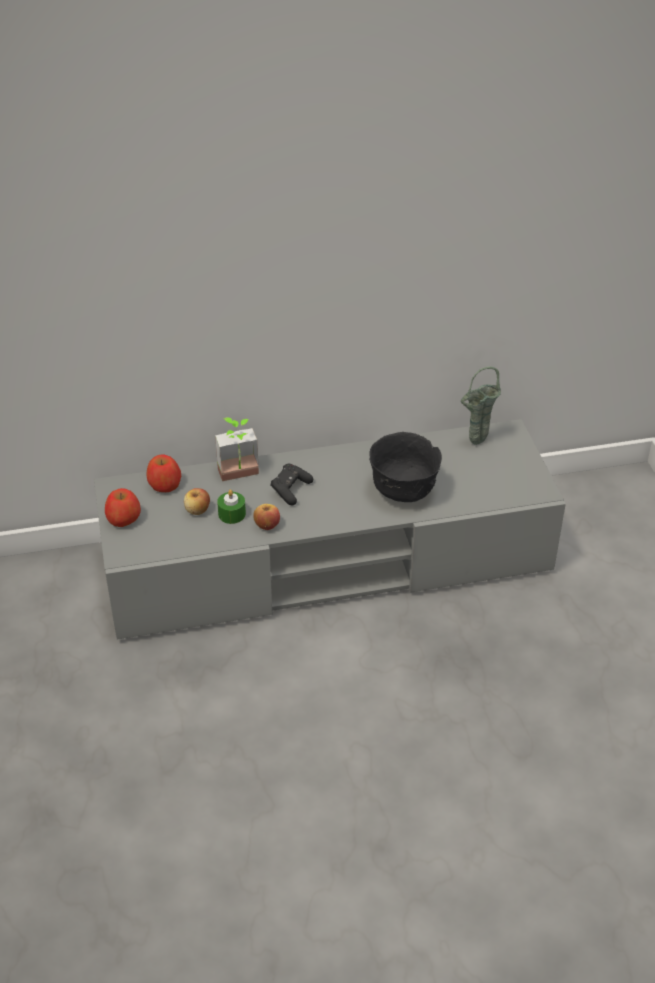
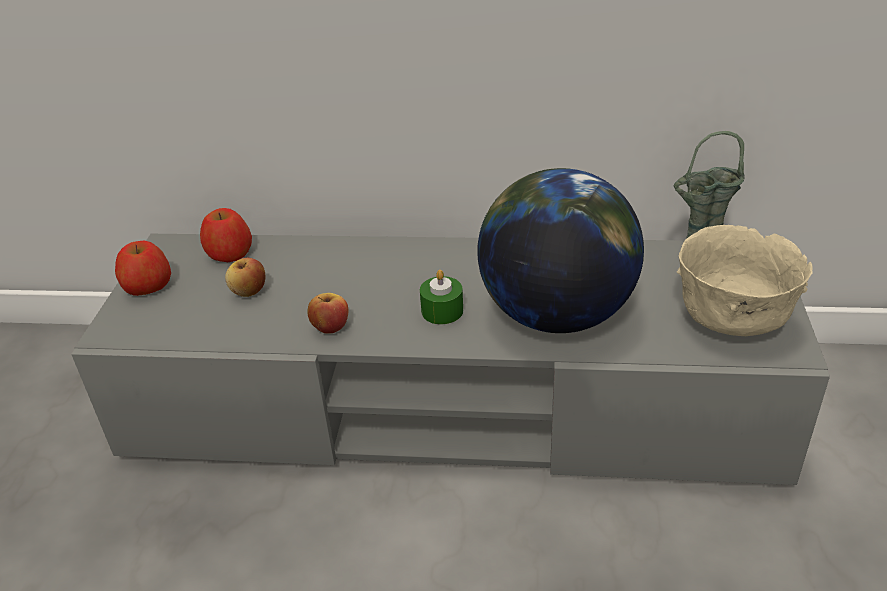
camera: 20 degrees right, 5 degrees down
(232, 514) = (291, 304): green candle -> green candle (442, 311)
(240, 476) = (332, 258): potted plant -> none
(290, 490) = (391, 285): black game controller -> none
(403, 492) = (556, 314): black bowl -> globe
(506, 480) = (731, 322): none -> beige bowl

